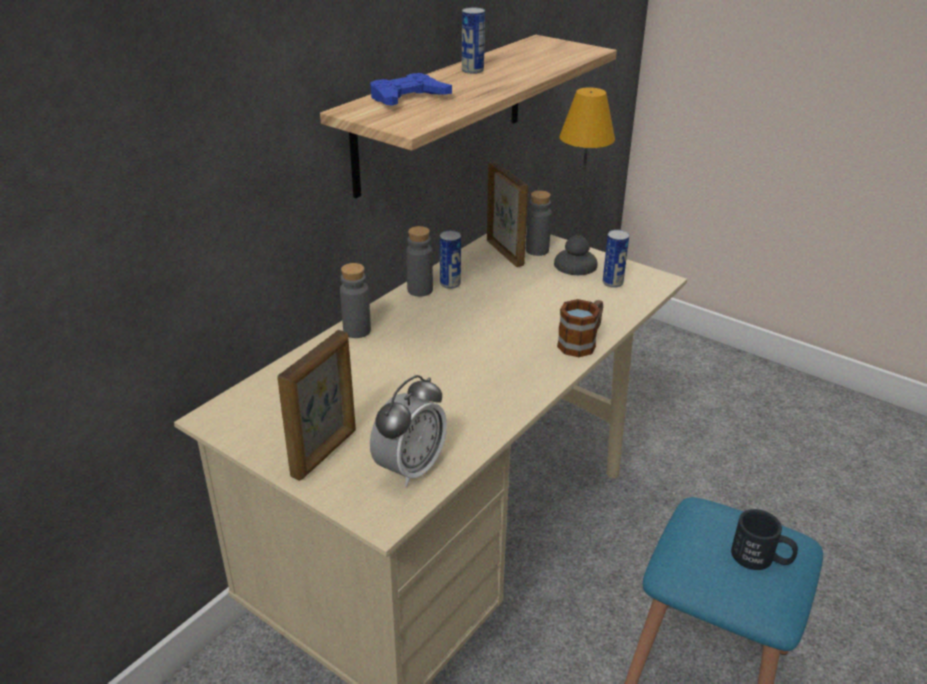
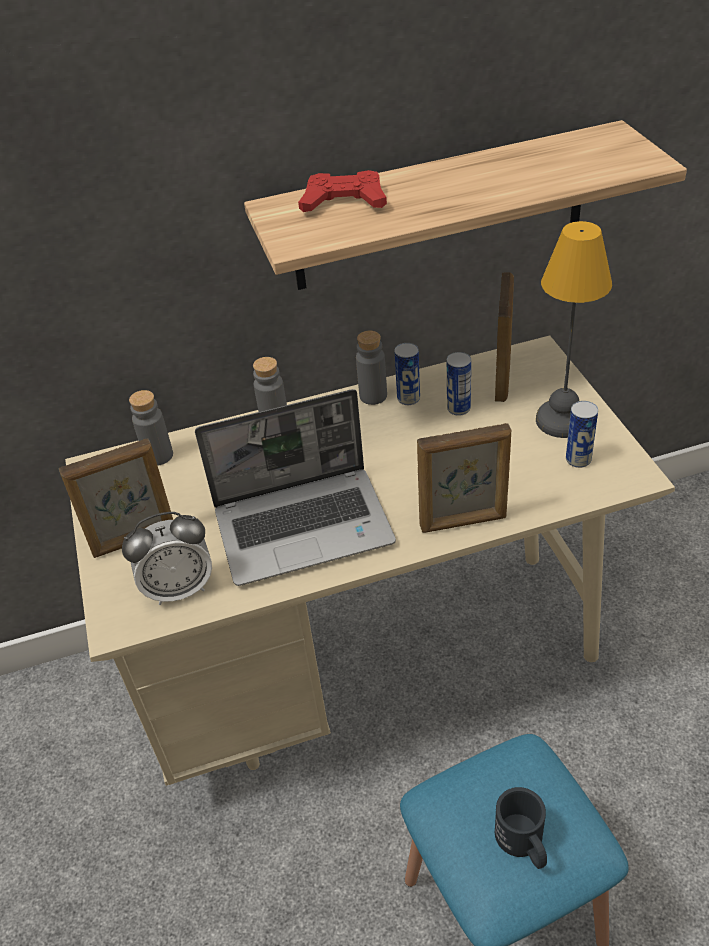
camera: 40 degrees right, 10 degrees up
(408, 98) = (344, 201): blue game controller -> red game controller
(466, 387) = (305, 525): none -> laptop
(472, 71) = (463, 171): can -> can (458, 408)
(537, 250) = (539, 386): grey bottle -> grey bottle (158, 456)
(581, 342) = (463, 522): mug -> picture frame

